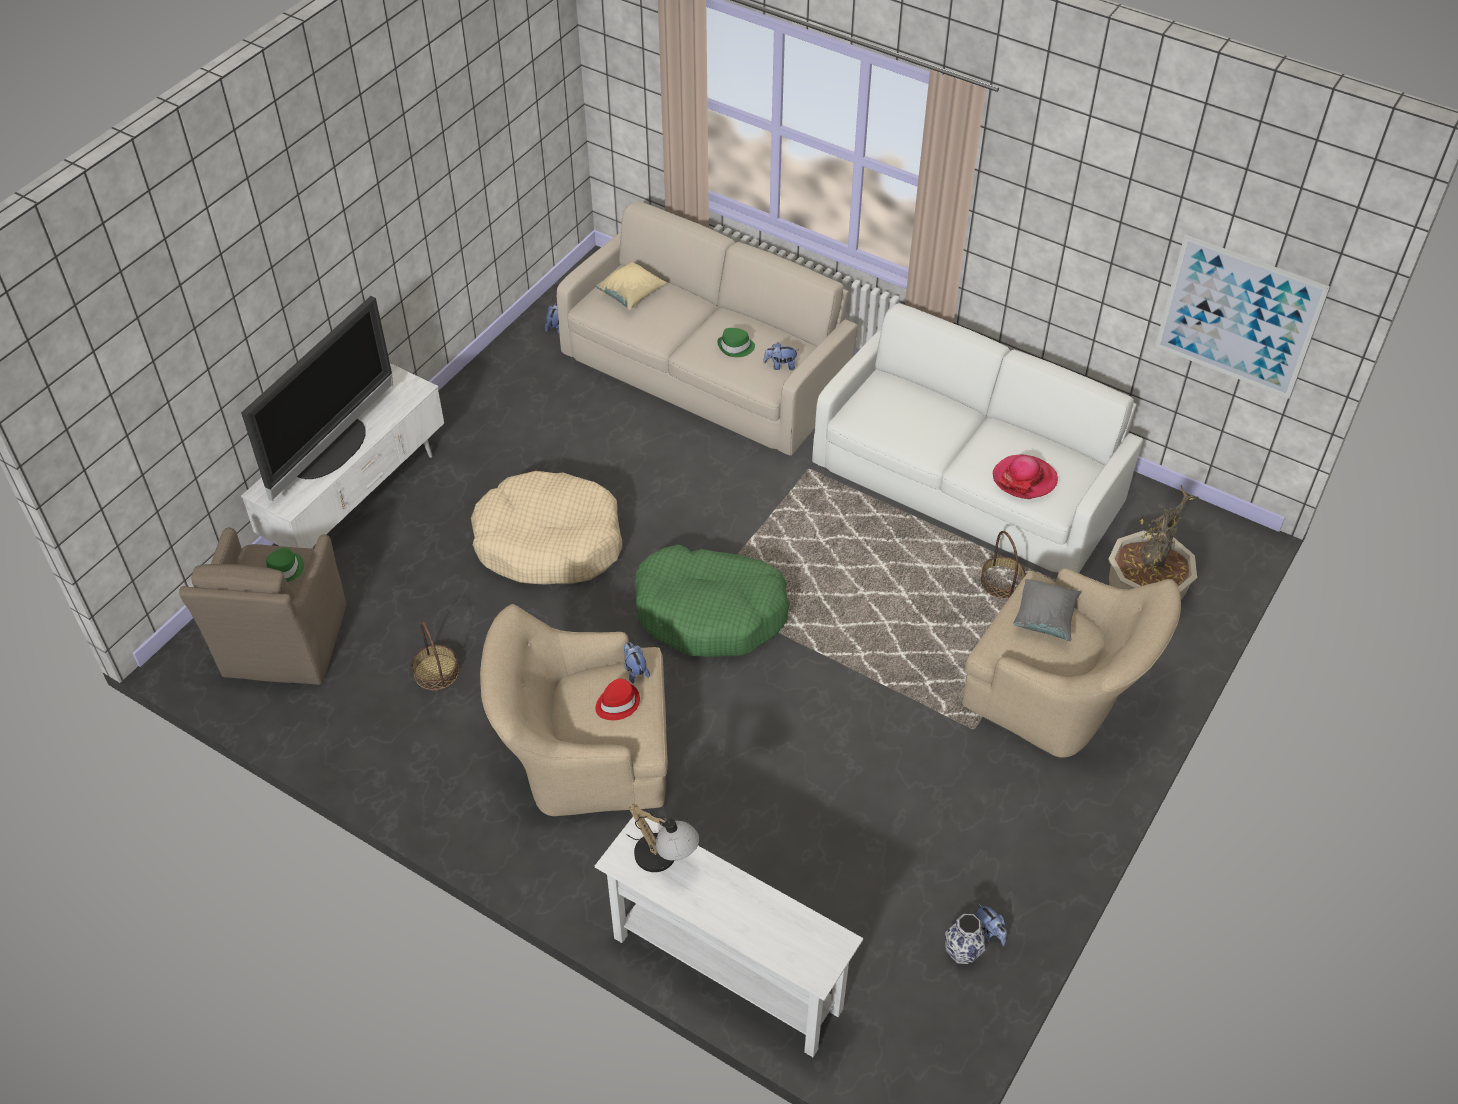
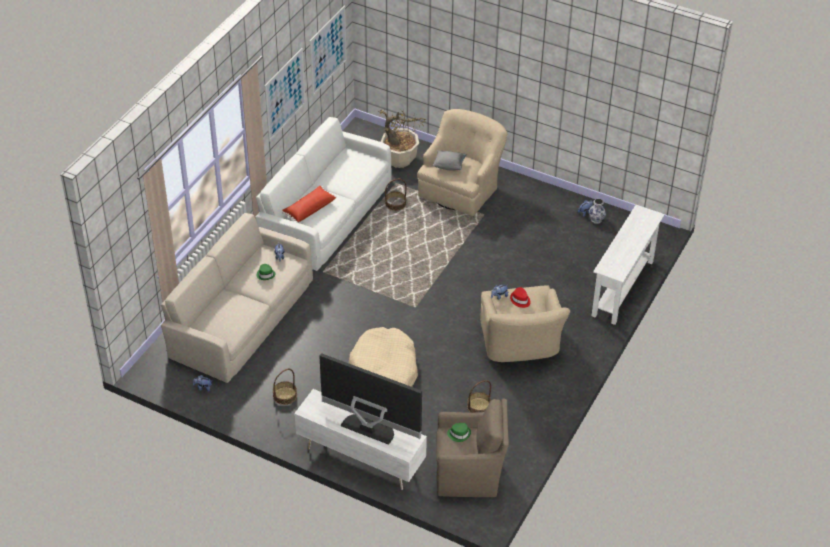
camera: 95 degrees left, 5 degrees down
(519, 416) = (285, 395): none -> basket
(631, 296) = (220, 321): beige pillow -> none
(665, 860) = (615, 260): table lamp -> none
(710, 612) = (426, 304): green dog bed -> none
(908, 404) = (309, 209): none -> red pillow
(1024, 479) = (360, 170): hat -> none
(1075, 254) = (285, 94): none -> picture

